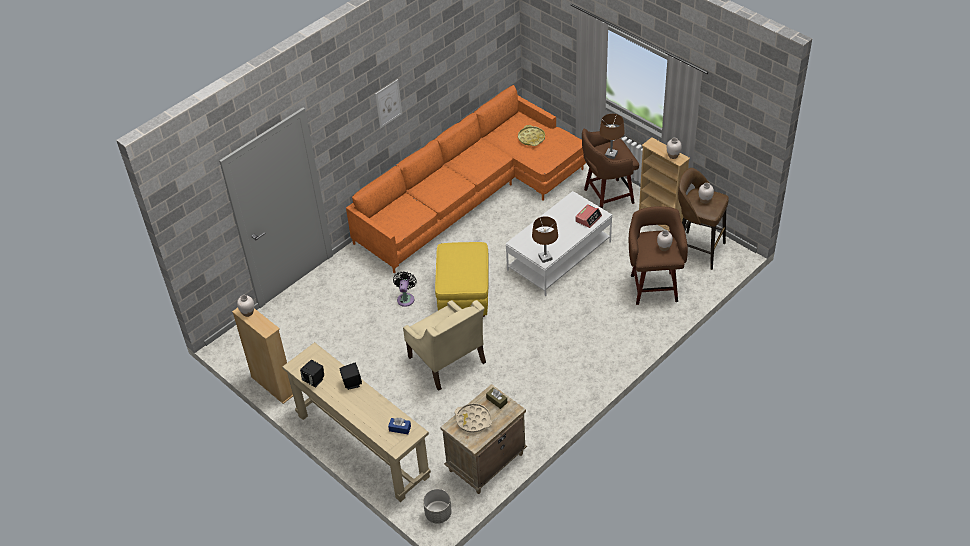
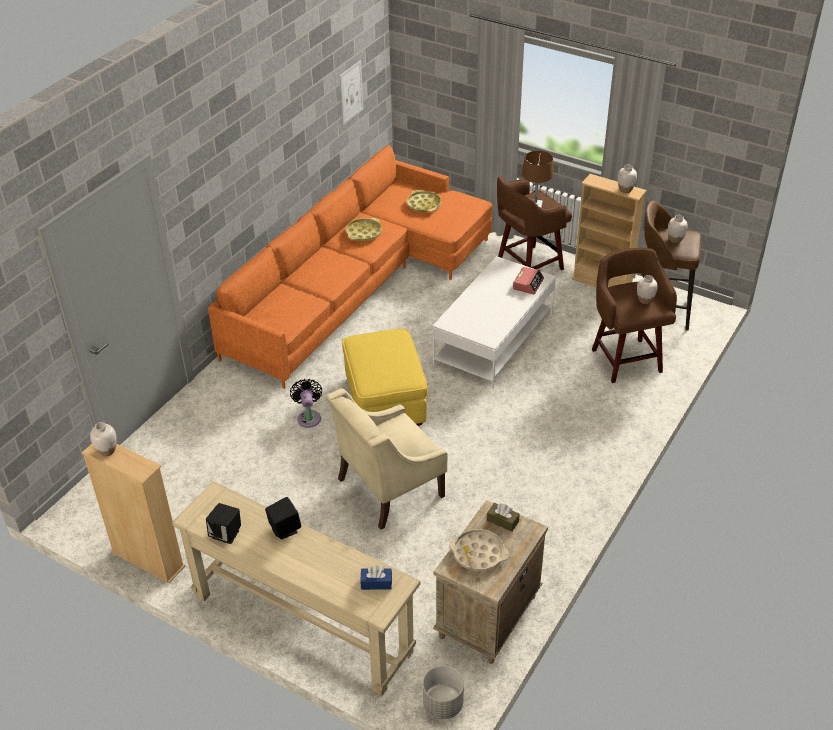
camera: 15 degrees left, 5 degrees down
(388, 103) = (252, 159): picture -> picture (351, 92)
(447, 360) = (389, 487): beige armchair -> beige armchair turned 105 degrees clockwise
(477, 157) = (364, 233): none -> yellow tray
(545, 258) = (490, 336): brown table lamp -> none

